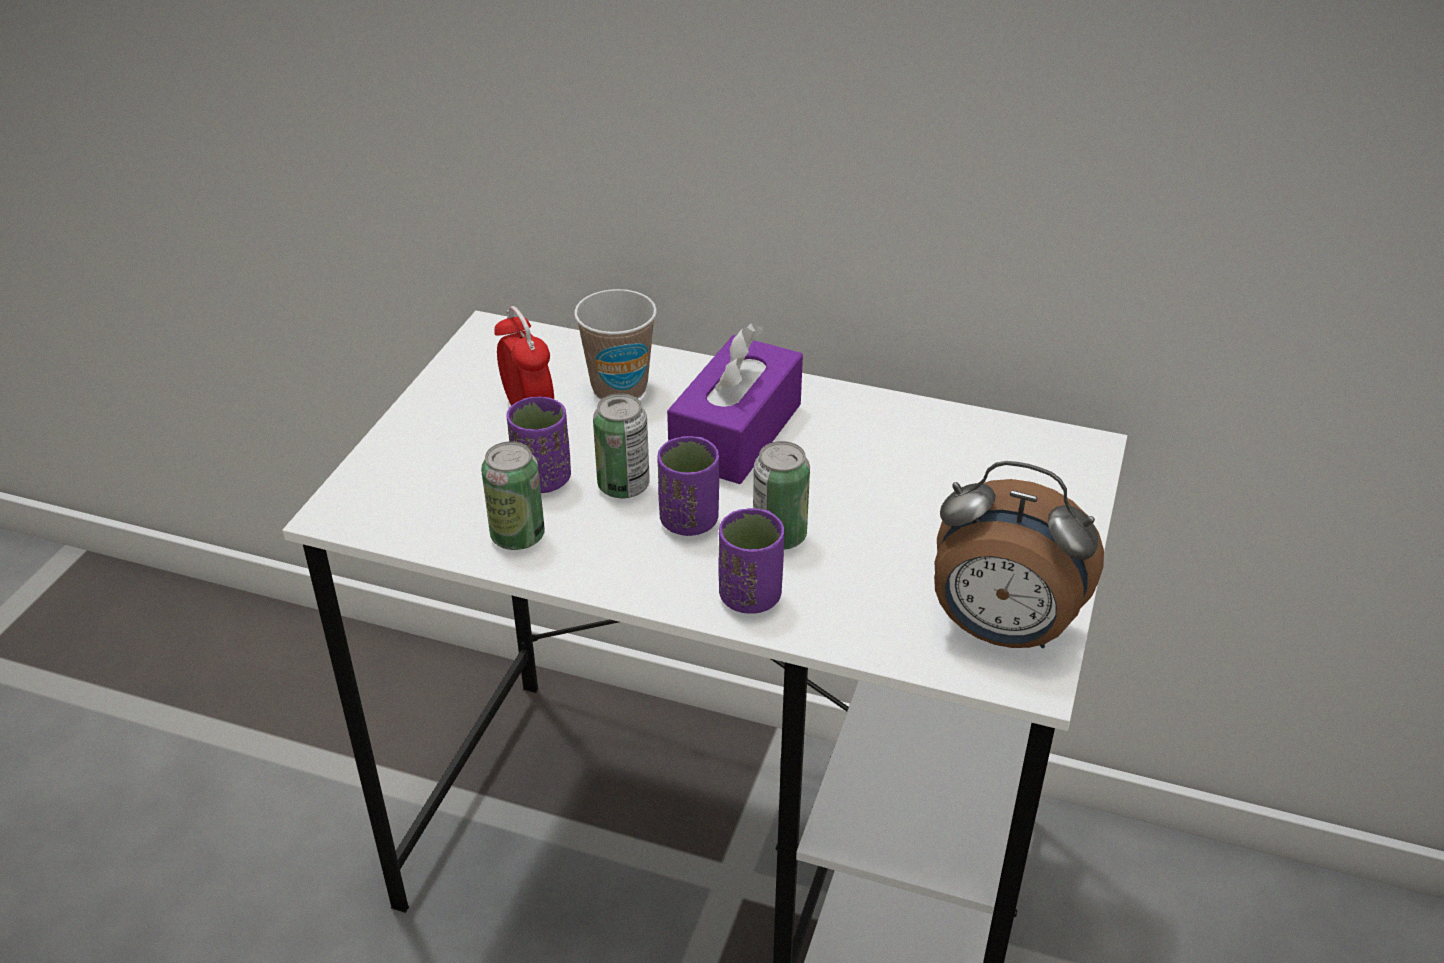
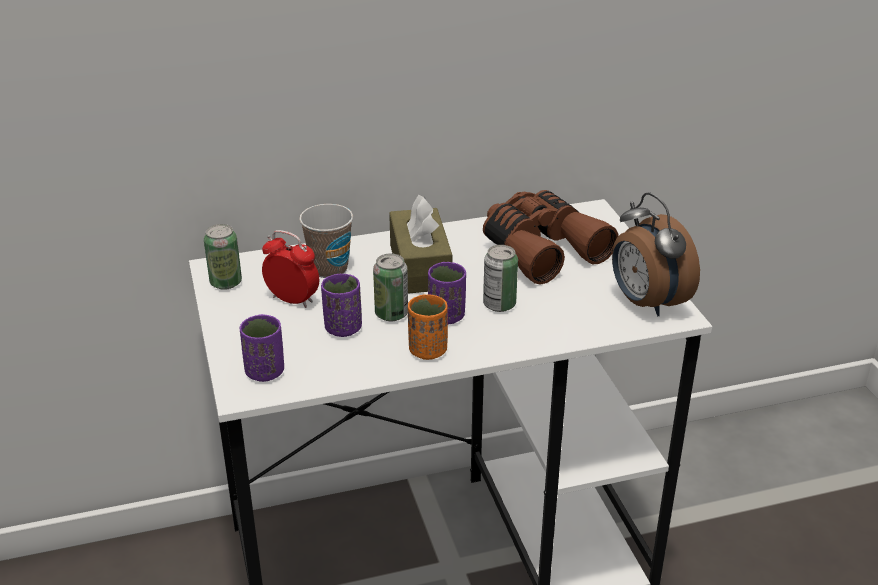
camera: 35 degrees left, 5 degrees down
(517, 536) = (364, 360): can -> can (226, 283)
(609, 560) = (428, 351): none -> orange cup
(736, 433) = (420, 267): purple tissue box -> brown tissue box
(750, 597) = (518, 337): purple cup -> purple cup (265, 372)
(935, 476) = (541, 249): none -> brown binoculars
(1001, 632) = (646, 303): alarm clock -> alarm clock turned 75 degrees clockwise

